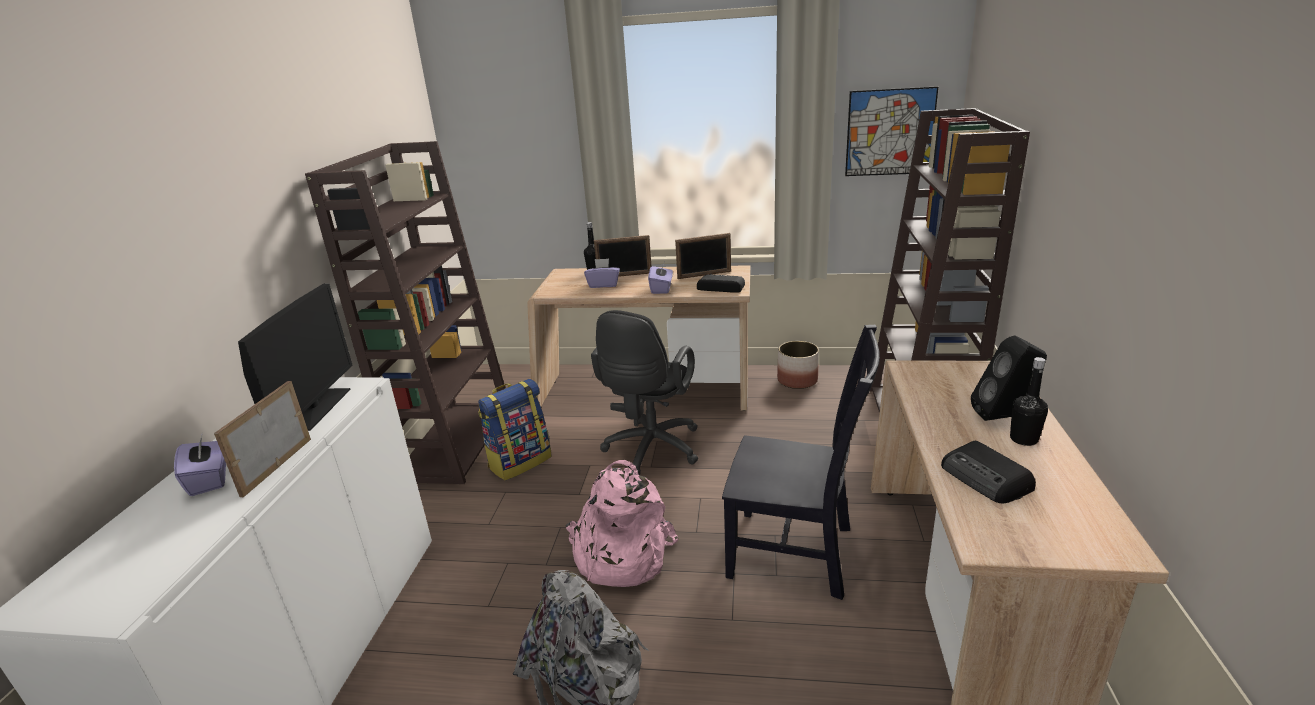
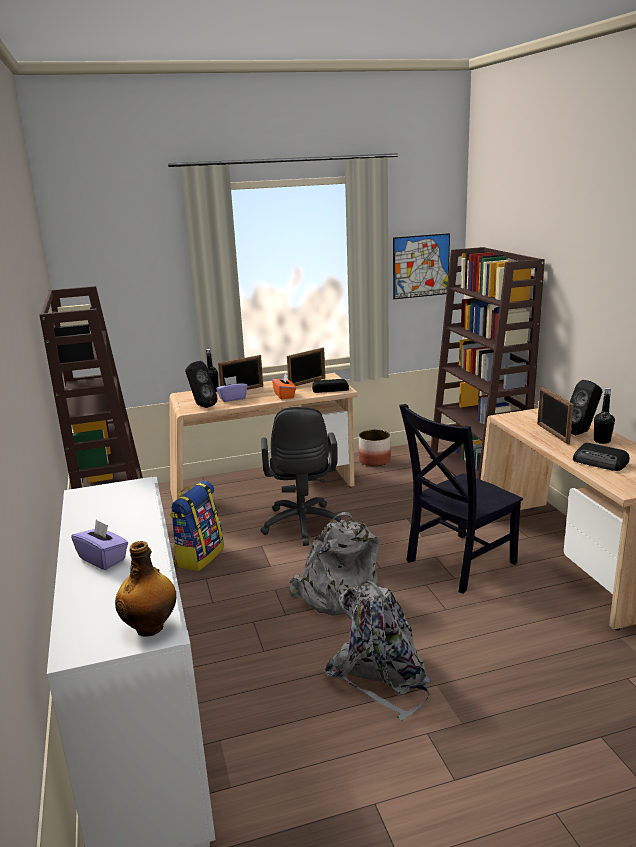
camera: 25 degrees left, 5 degrees down
(123, 598) = (151, 627): none -> bottle
(276, 466) = (149, 540): picture frame -> picture frame (552, 433)
(314, 409) = (122, 504): monitor -> none
(563, 289) = (201, 406): none -> black speaker
(619, 554) = (336, 594): pink backpack -> grey backpack
(661, 289) = (284, 395): purple tissue box -> orange tissue box
(796, 553) = (457, 563): black chair -> black chair turned 150 degrees clockwise

